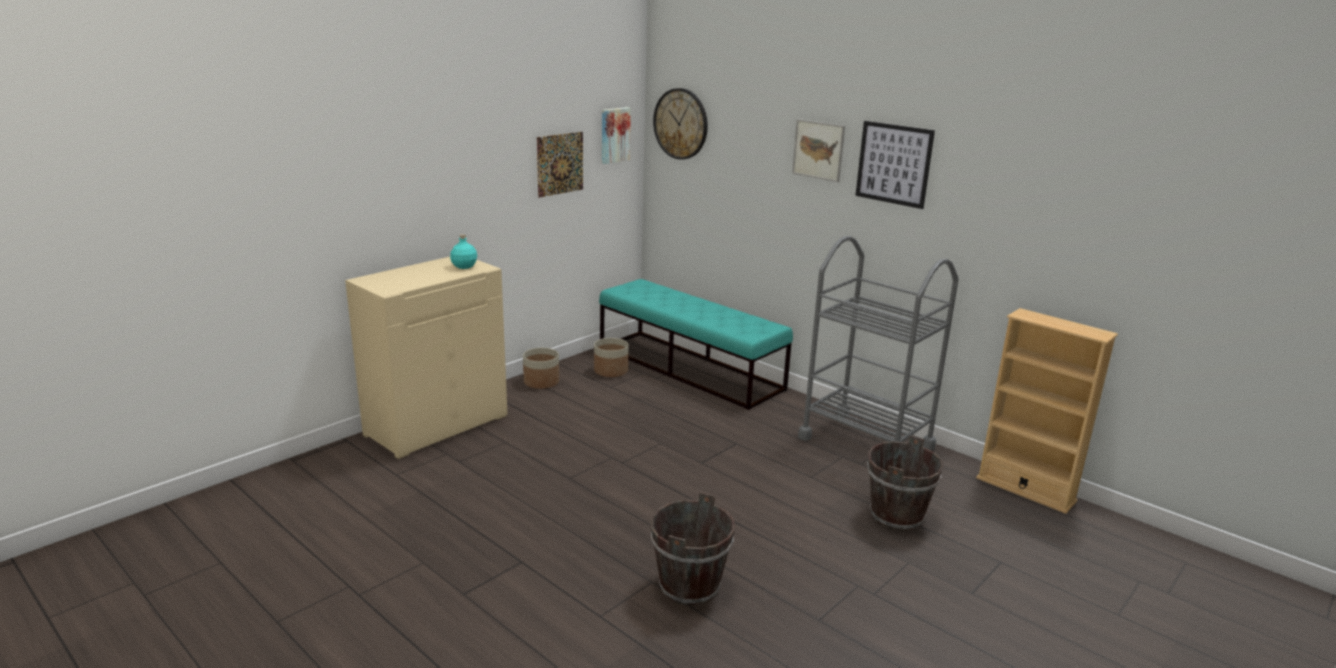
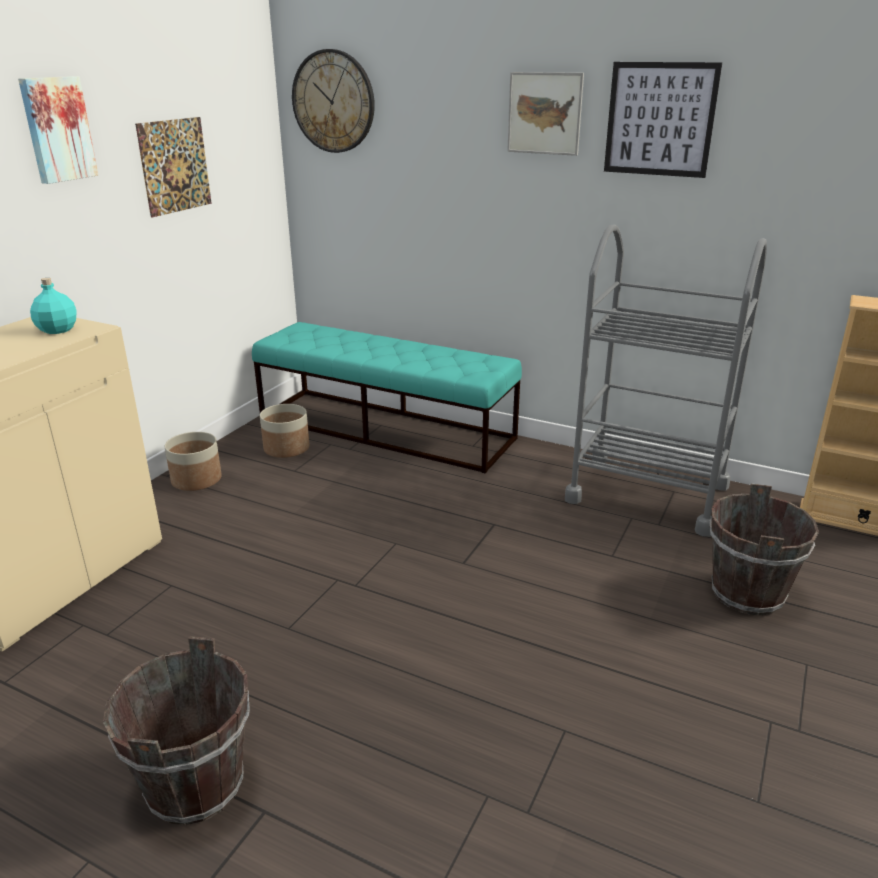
camera: 15 degrees left, 5 degrees up
(614, 135) = (242, 123): picture -> picture (57, 129)
(689, 587) = (548, 790): brown bucket -> brown bucket (196, 785)

